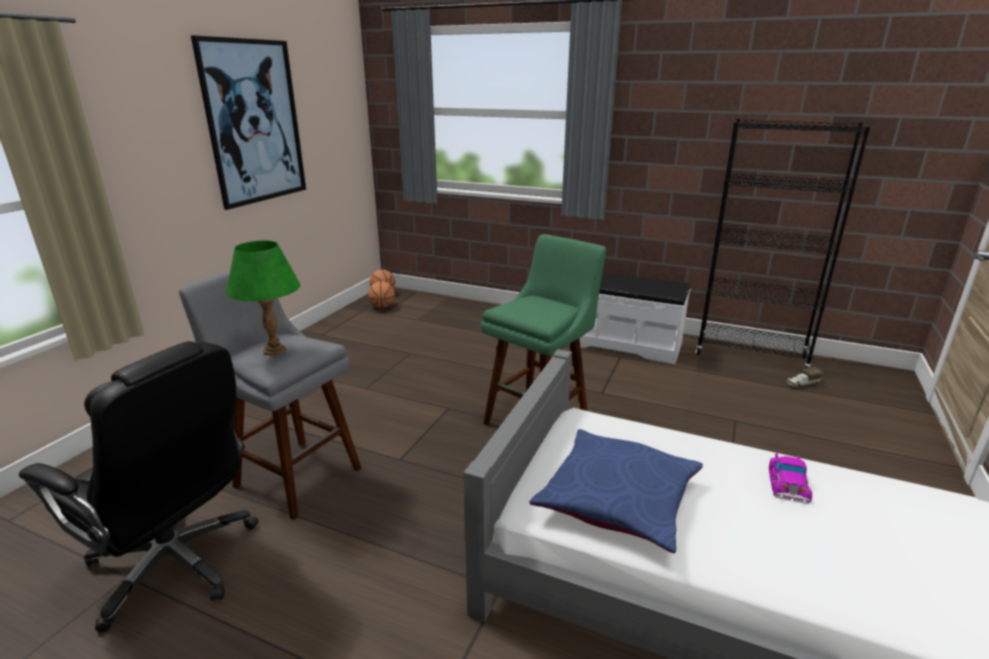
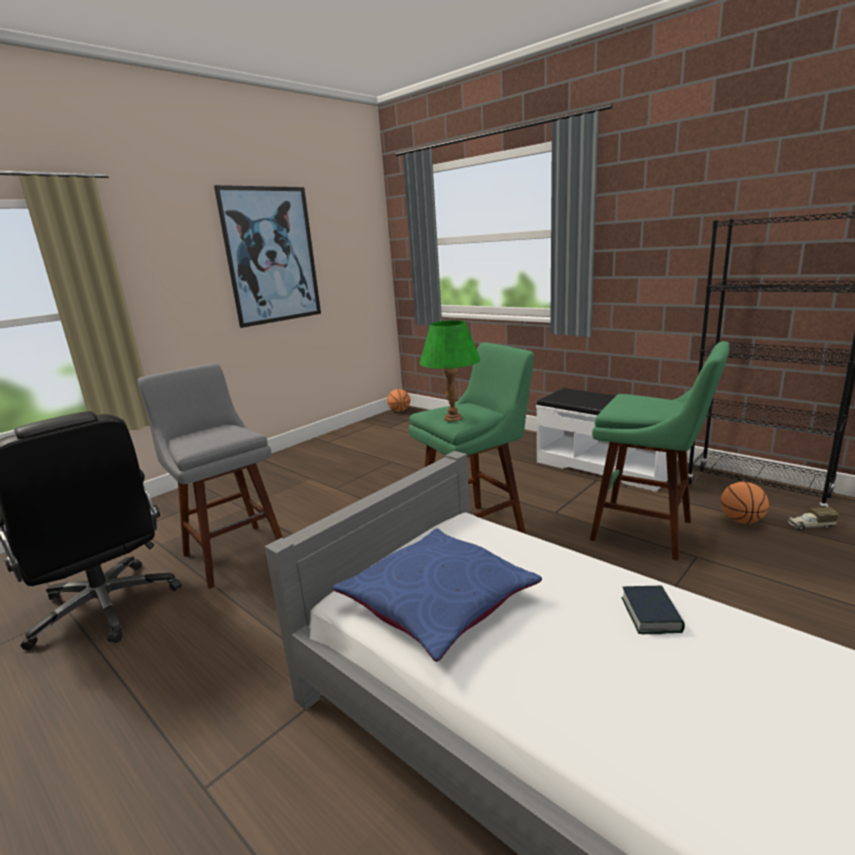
camera: 20 degrees right, 5 degrees down
(274, 350) = (206, 435): green table lamp -> green table lamp (453, 418)
(382, 307) = (392, 422): basketball -> basketball (741, 521)
(688, 403) = (649, 532): none -> green stool
(788, 481) = (651, 615): toy car -> book

